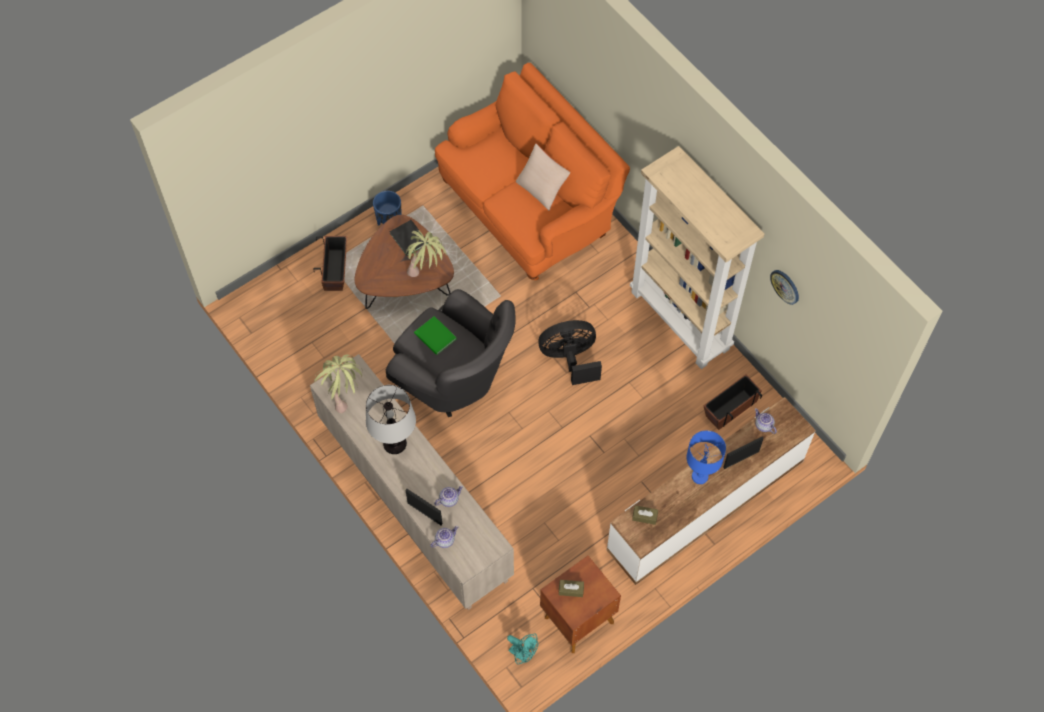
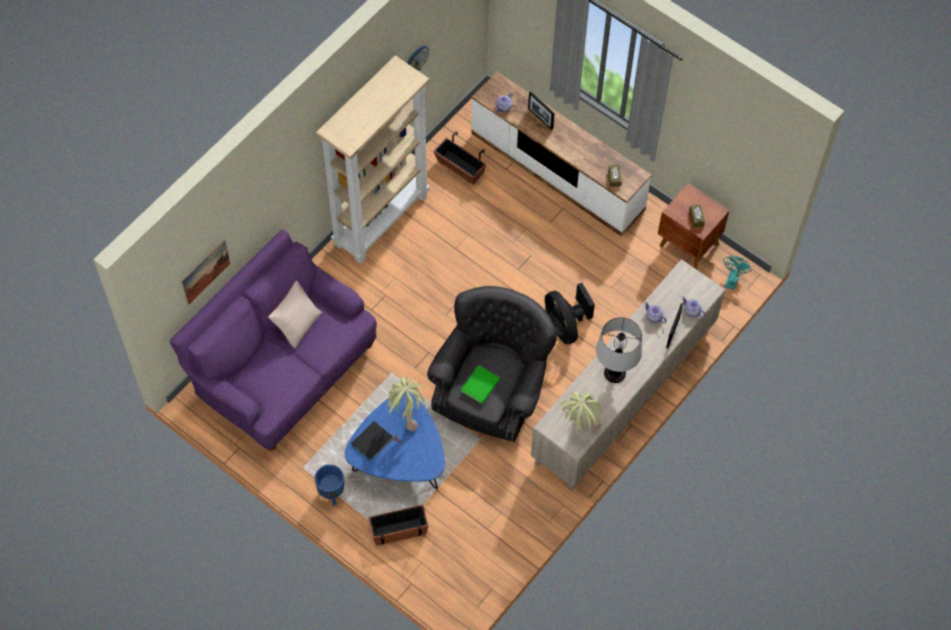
camera: 105 degrees left, 0 degrees up
(405, 284) = (399, 460): brown coffee table -> blue coffee table
(529, 207) = (282, 369): orange sofa -> purple sofa
(570, 70) = (205, 271): none -> picture
(570, 359) = (445, 300): black fan -> black fan (565, 325)
(699, 476) = (565, 145): blue table lamp -> none

